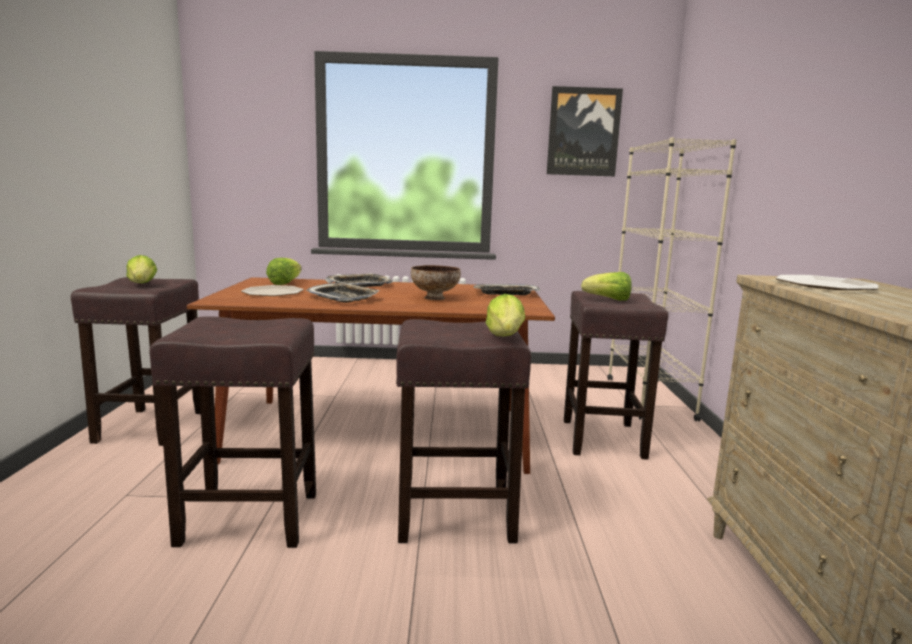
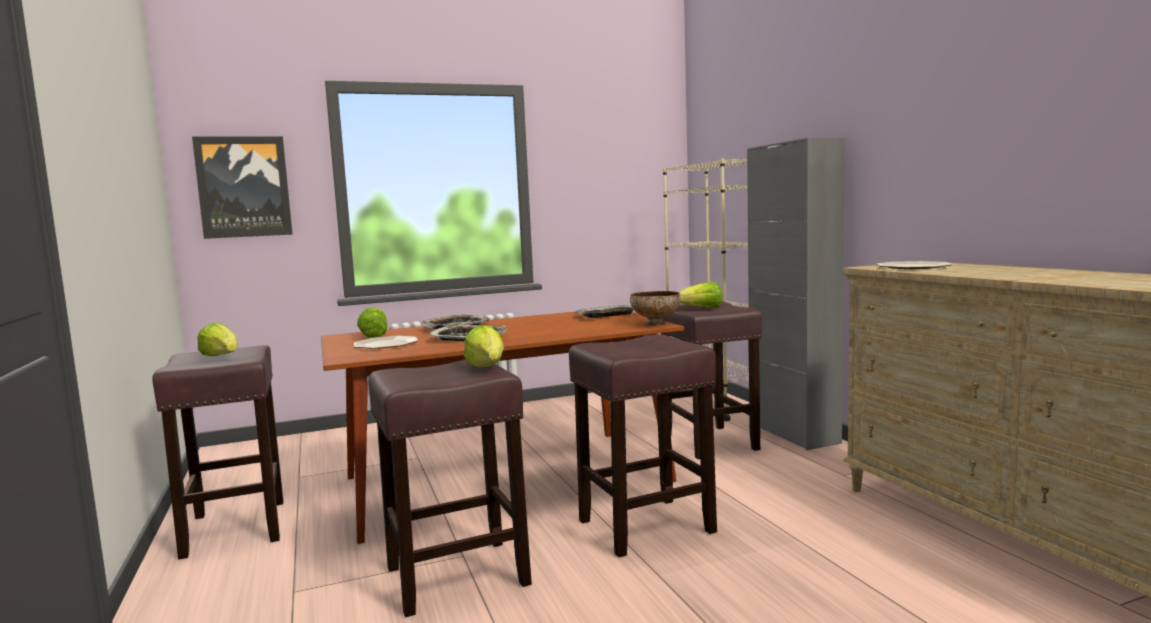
camera: 20 degrees left, 5 degrees down
(434, 298) = (554, 327): bowl -> bowl (655, 324)
(505, 337) = (684, 343): lettuce -> lettuce (487, 367)
(583, 132) = (610, 155): picture -> picture (244, 187)
(702, 449) = (793, 433): none -> grey cabinet

